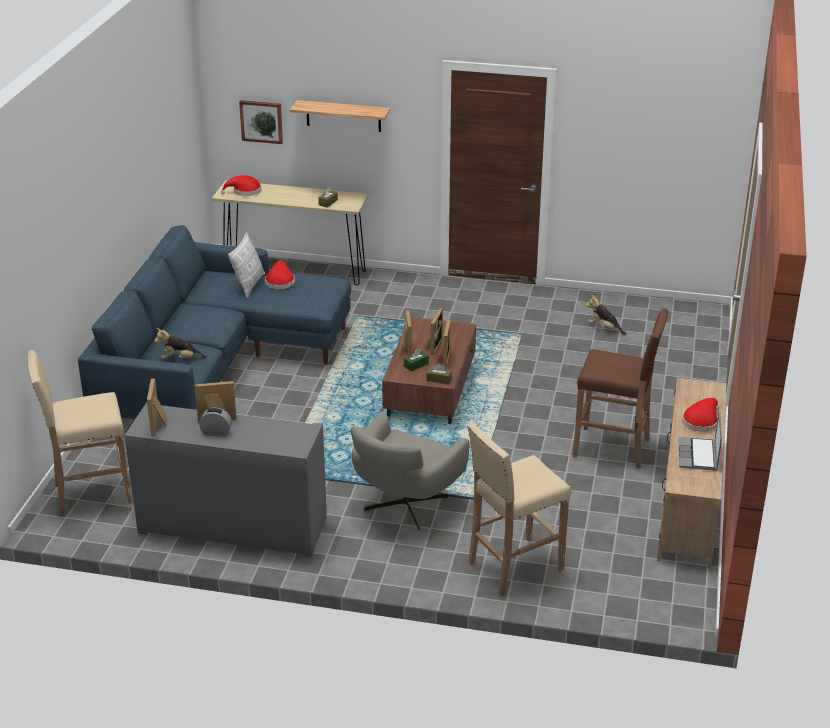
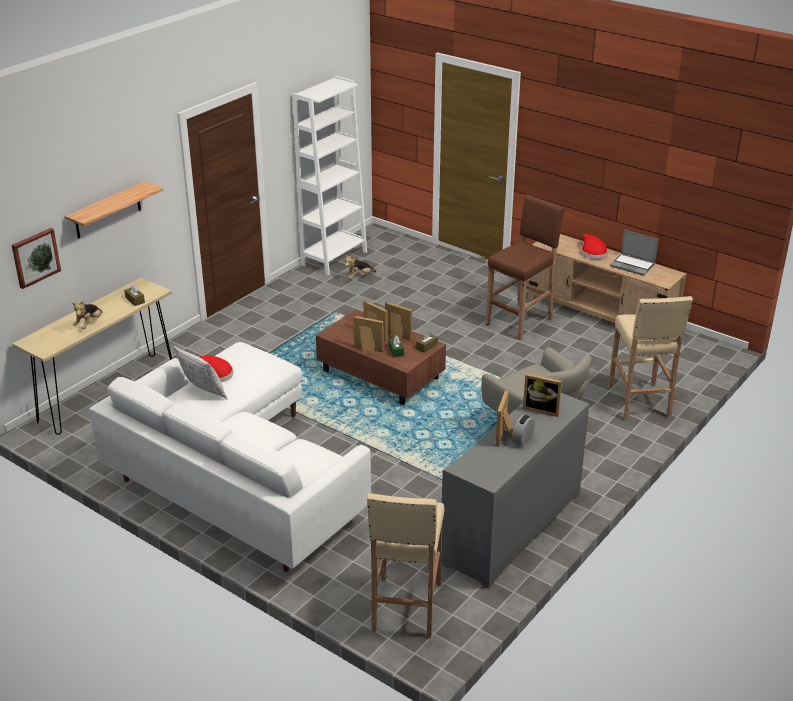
camera: 65 degrees left, 0 degrees up
(160, 424) = (489, 469): picture frame -> picture frame (542, 409)
(180, 359) = (305, 462): plush toy -> plush toy (89, 324)
(213, 365) = (236, 481): blue sofa -> white sofa
(244, 191) = (53, 337): red hat -> none
(626, 304) = (334, 258): none -> white bookcase

